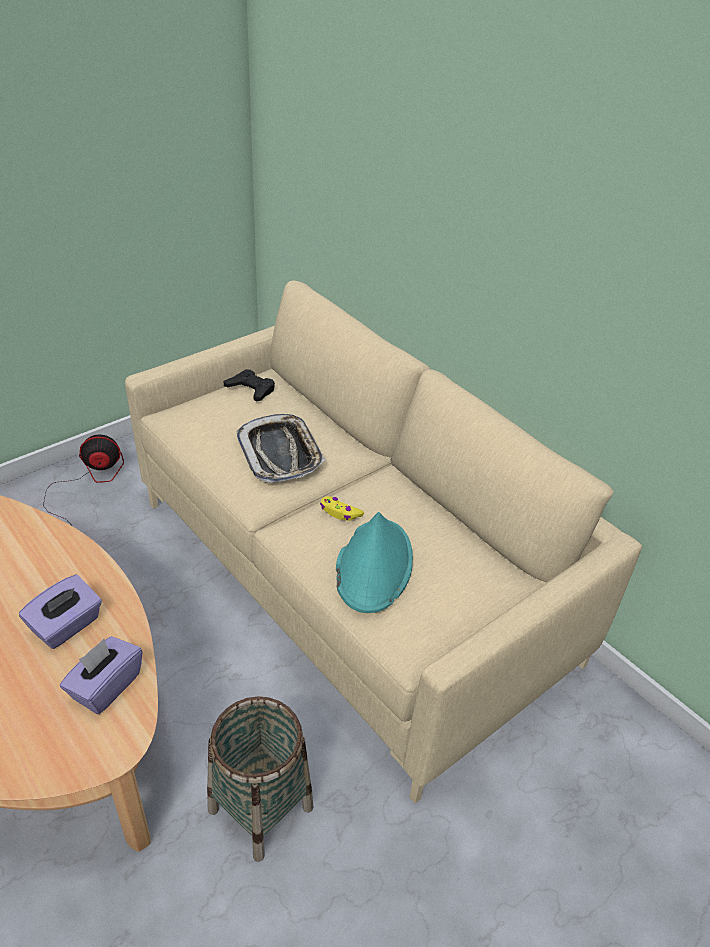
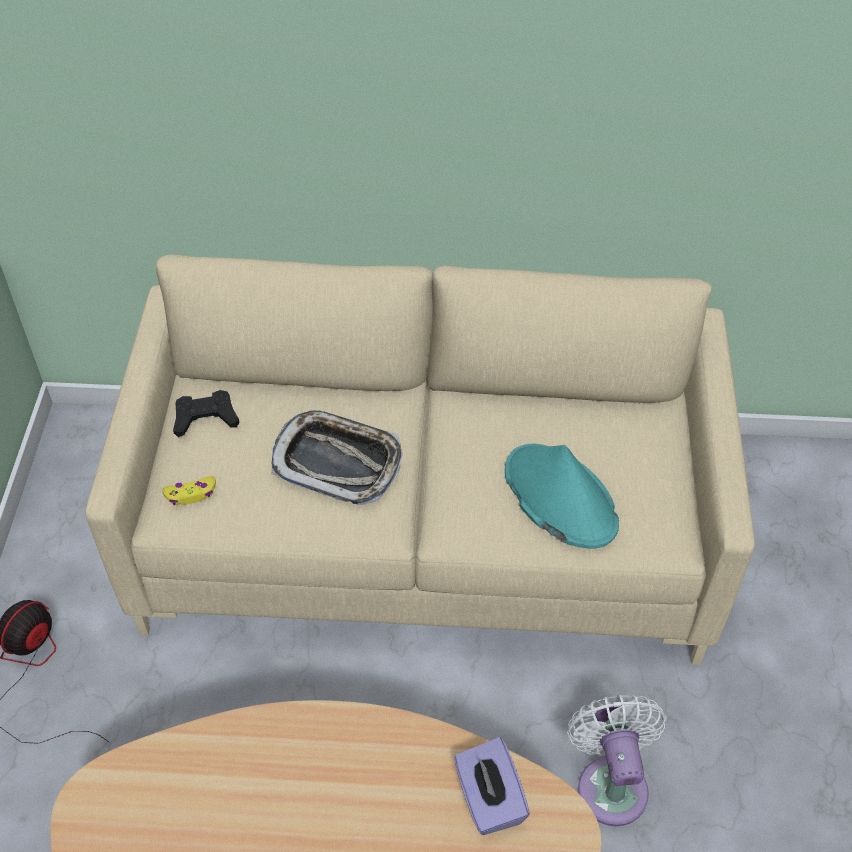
camera: 45 degrees left, 10 degrees up
(67, 626) = (379, 792): purple tissue box -> none
(260, 808) = (611, 783): basket -> white fan
(340, 512) = (469, 474): yellow game controller -> yellow game controller (191, 494)

